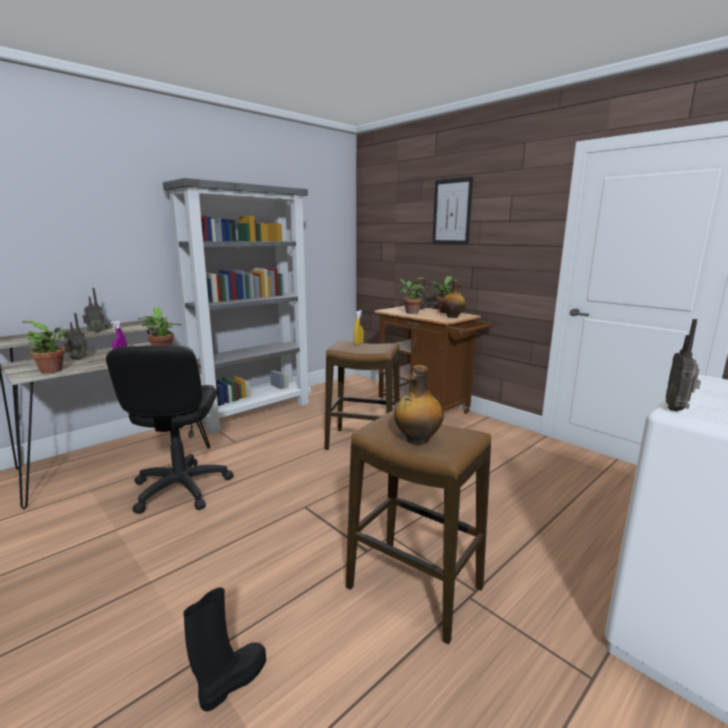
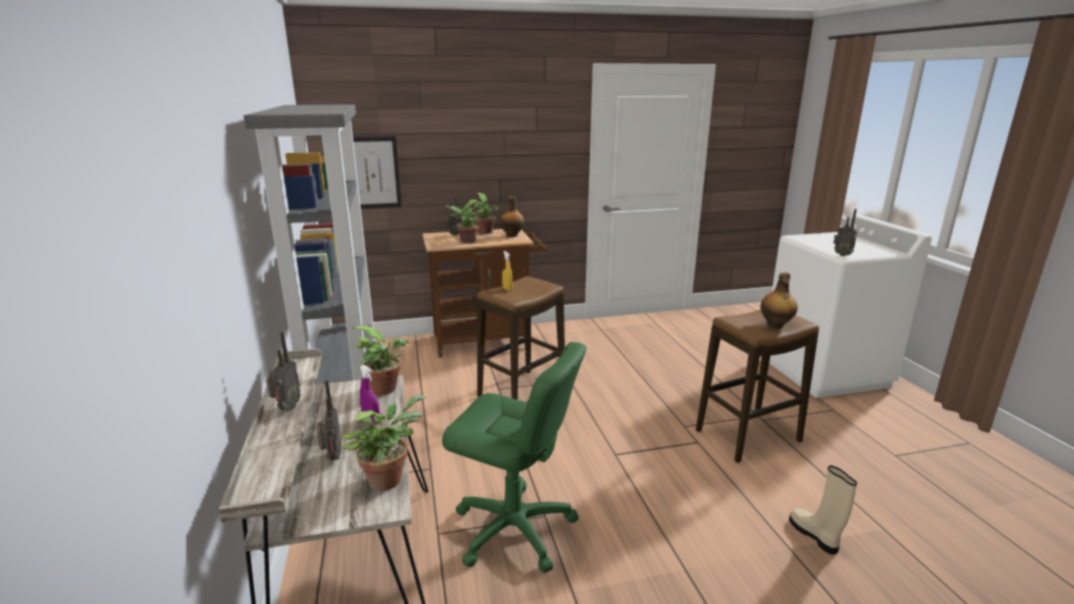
camera: 60 degrees left, 5 degrees up
(180, 488) = (514, 529): black office chair -> green office chair
(232, 682) = (815, 536): black boot -> beige boot
(452, 212) = (469, 122): picture -> picture (373, 173)

